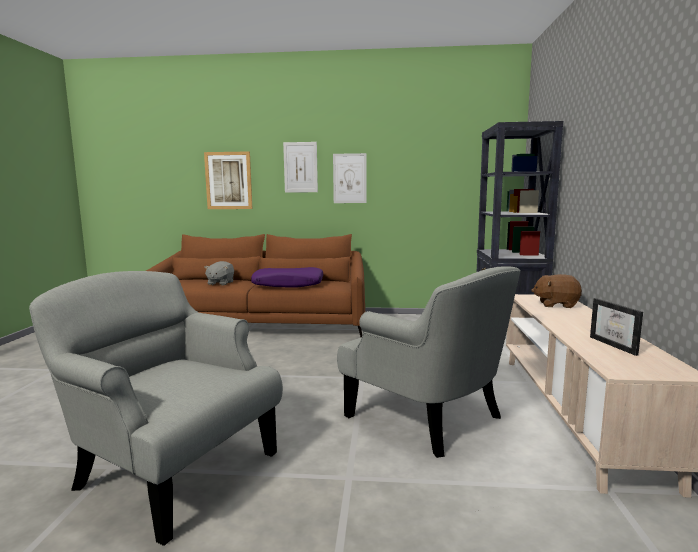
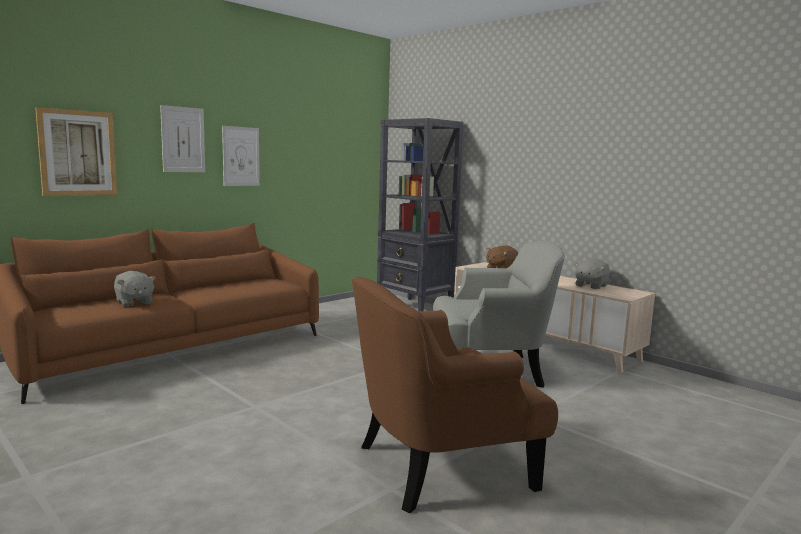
camera: 50 degrees left, 0 degrees up
(173, 470) = (439, 465): grey armchair -> brown armchair
(288, 284) = (225, 290): purple pillow -> none
(618, 345) = (590, 286): picture frame -> grey plush toy

